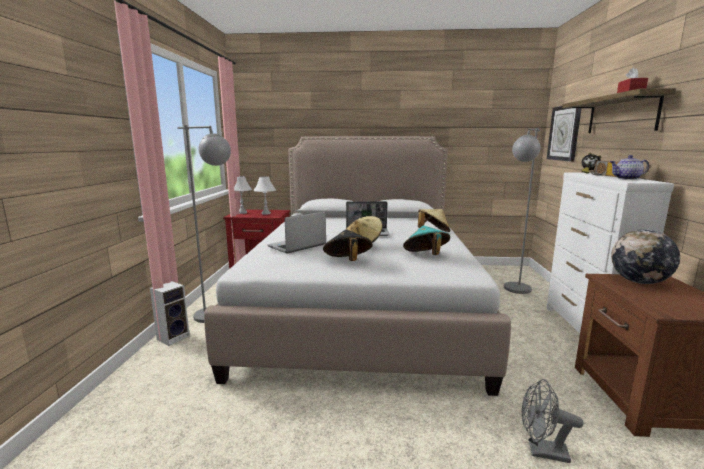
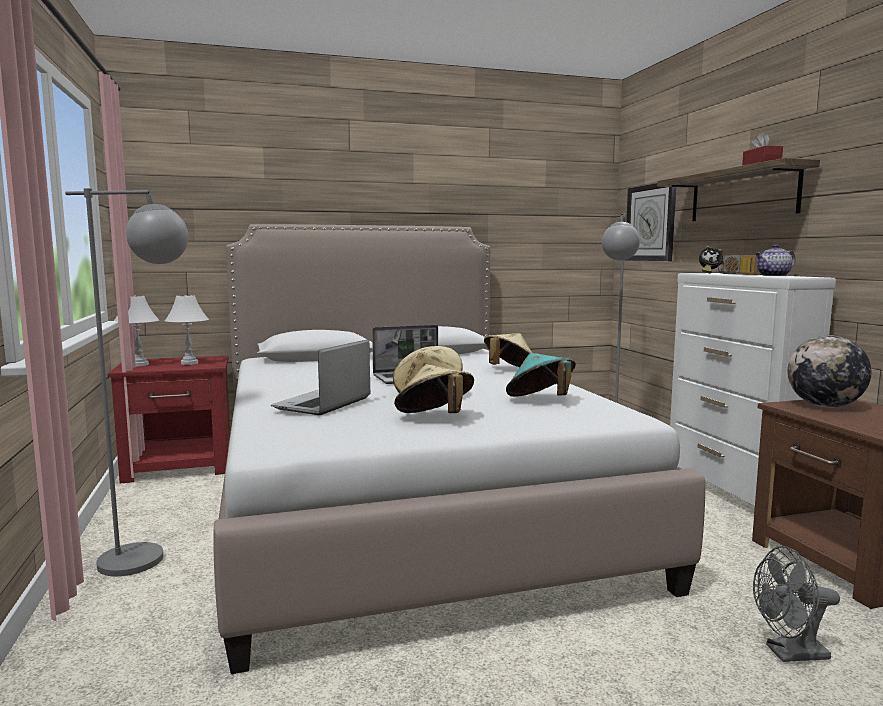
camera: 20 degrees left, 5 degrees down
(174, 337) = (78, 611): speaker -> none
(347, 262) = (435, 418): black hat -> beige hat

